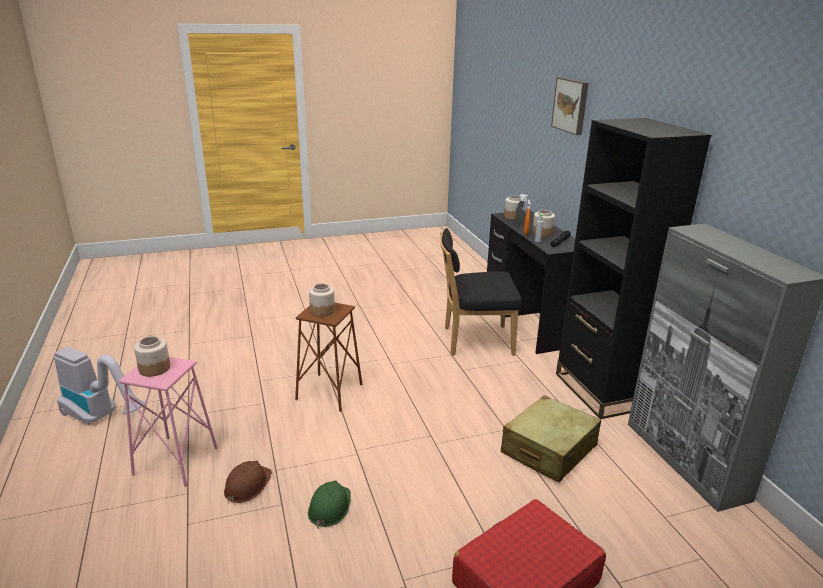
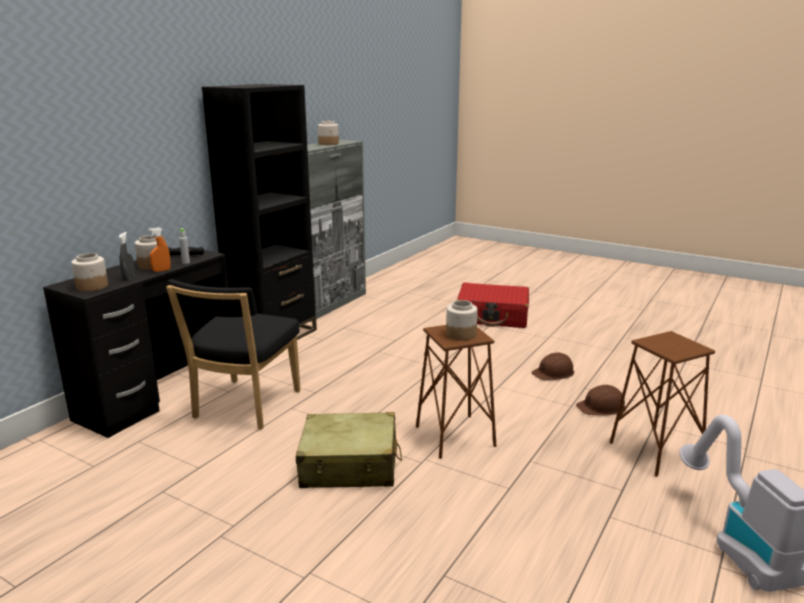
camera: 130 degrees left, 5 degrees down
(154, 368) = (676, 347): jar -> jar (329, 144)
(176, 461) = (655, 451): pink stool -> brown stool
(329, 507) = (554, 373): green hard hat -> brown hard hat
(474, 341) = (244, 407): black chair -> black chair turned 60 degrees clockwise
(548, 450) = (379, 335): beige suitcase -> beige suitcase (350, 465)
(571, 105) = (75, 102): picture -> none

